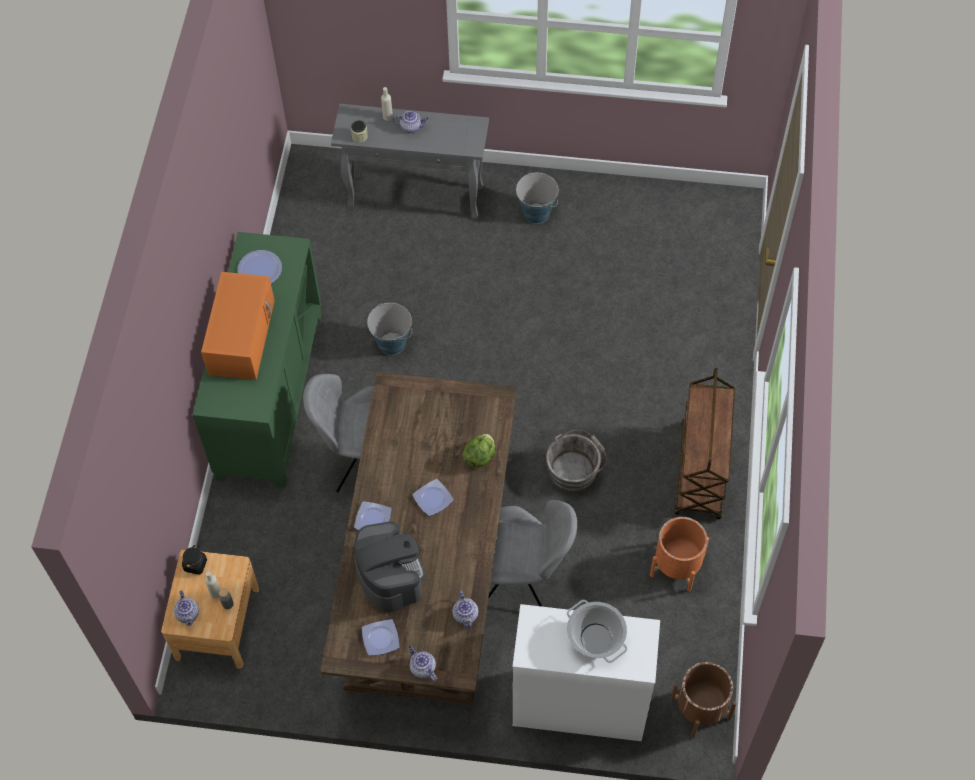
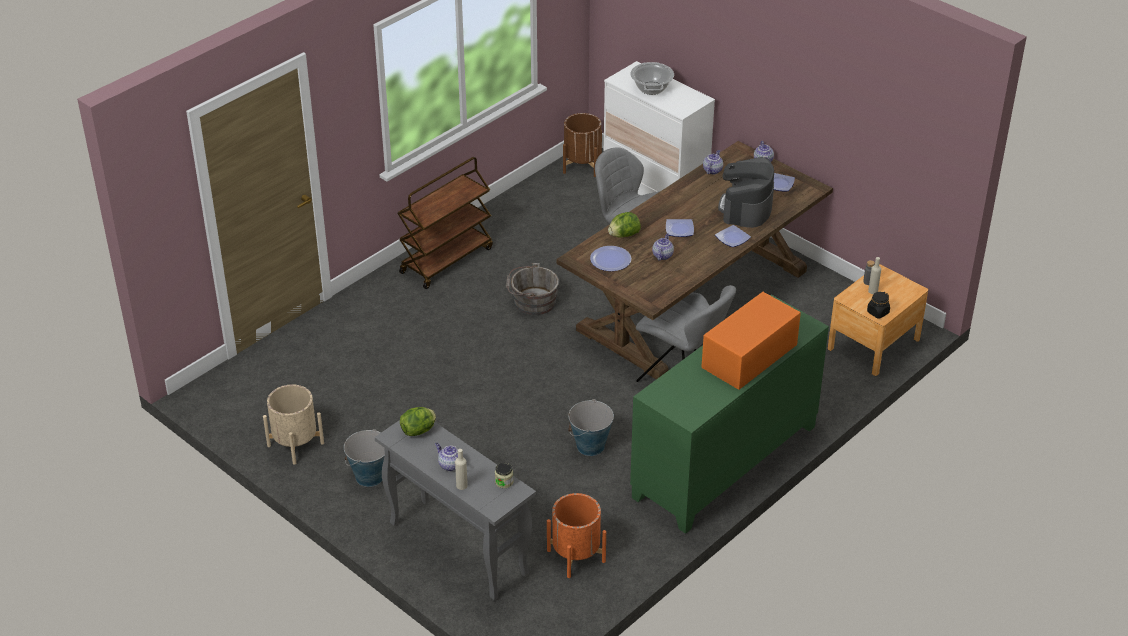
camera: 145 degrees left, 20 degrees down
(188, 614) = (901, 289): teapot -> teapot (662, 255)
(259, 269) = (695, 394): plate -> plate (610, 259)
(461, 140) = (419, 430): none -> lettuce
(619, 205) = (295, 444): none -> beige planter
(677, 565) = (520, 226): orange planter -> orange planter (576, 556)

